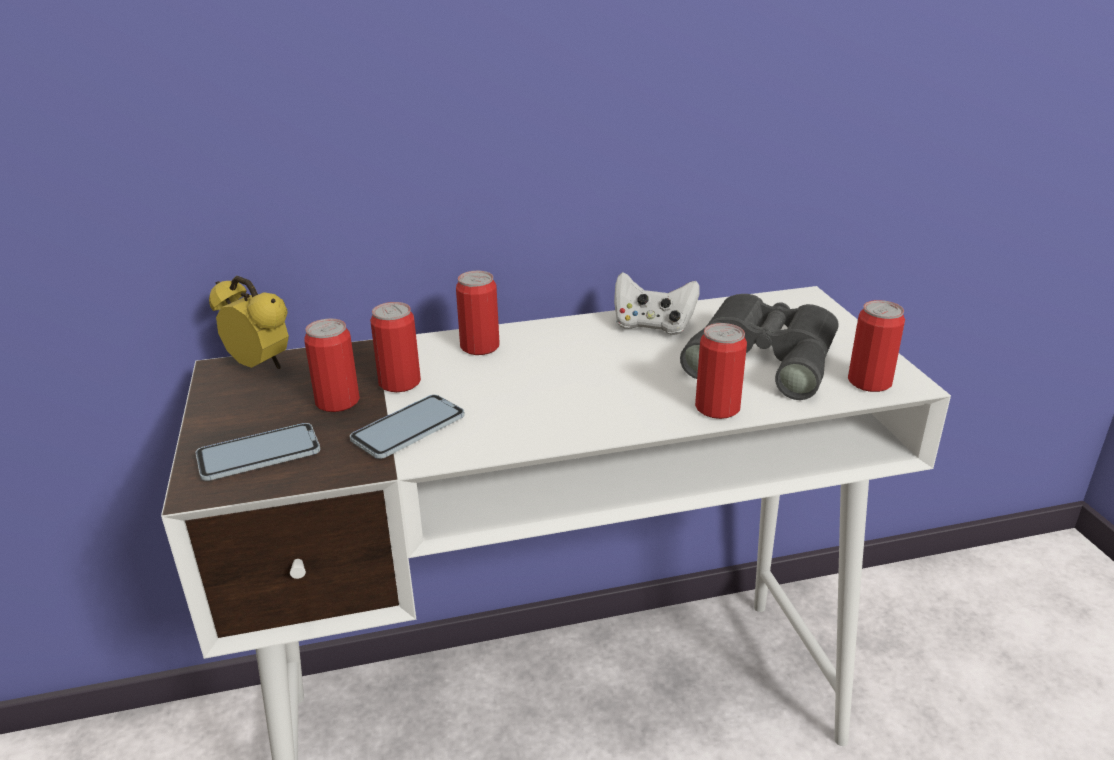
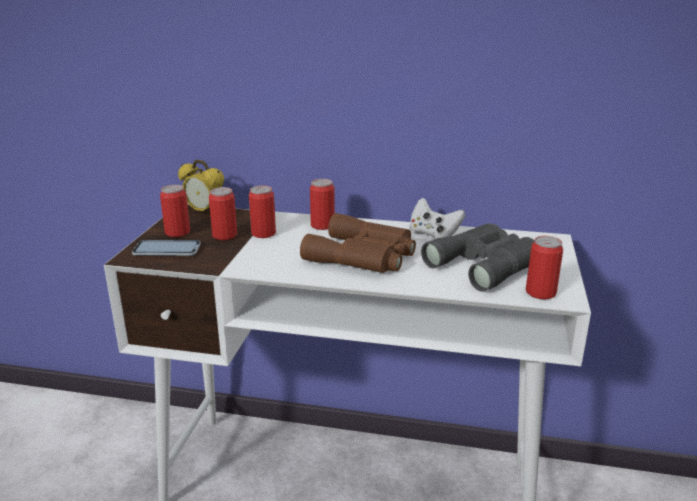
camera: 25 degrees right, 5 degrees down
(260, 367) = (204, 212): alarm clock -> alarm clock turned 150 degrees clockwise
(408, 428) = (246, 255): phone -> none
(591, 384) = (363, 256): none -> brown binoculars
(717, 408) = (424, 284): can -> can (177, 232)

